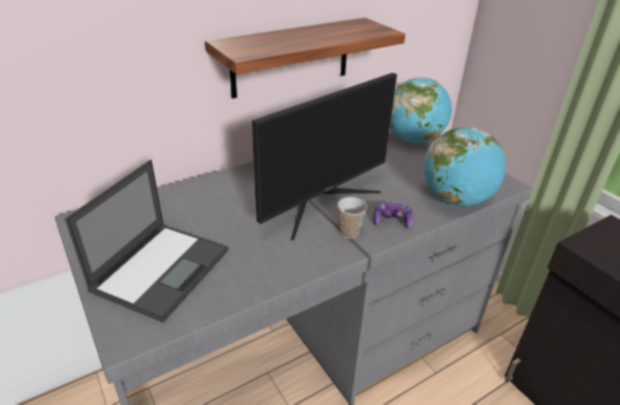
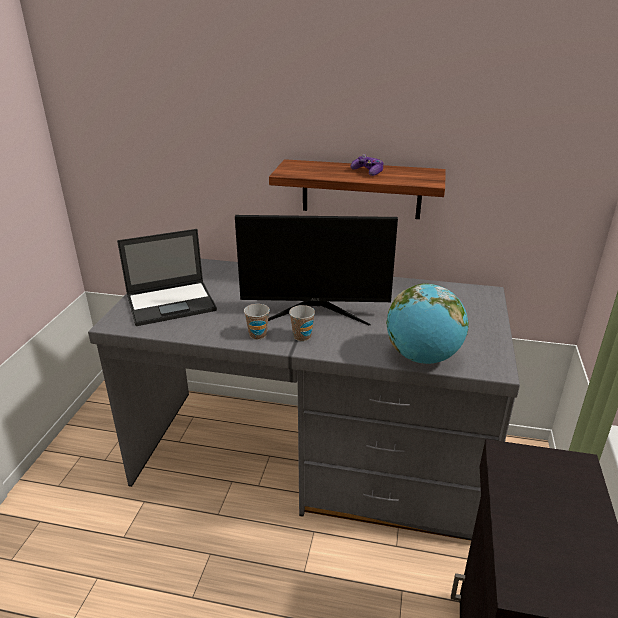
camera: 45 degrees right, 5 degrees down
(310, 253) = (258, 335): none -> cup
(391, 221) = (343, 345): game controller -> game controller (368, 172)
(413, 139) = (471, 303): globe -> none

